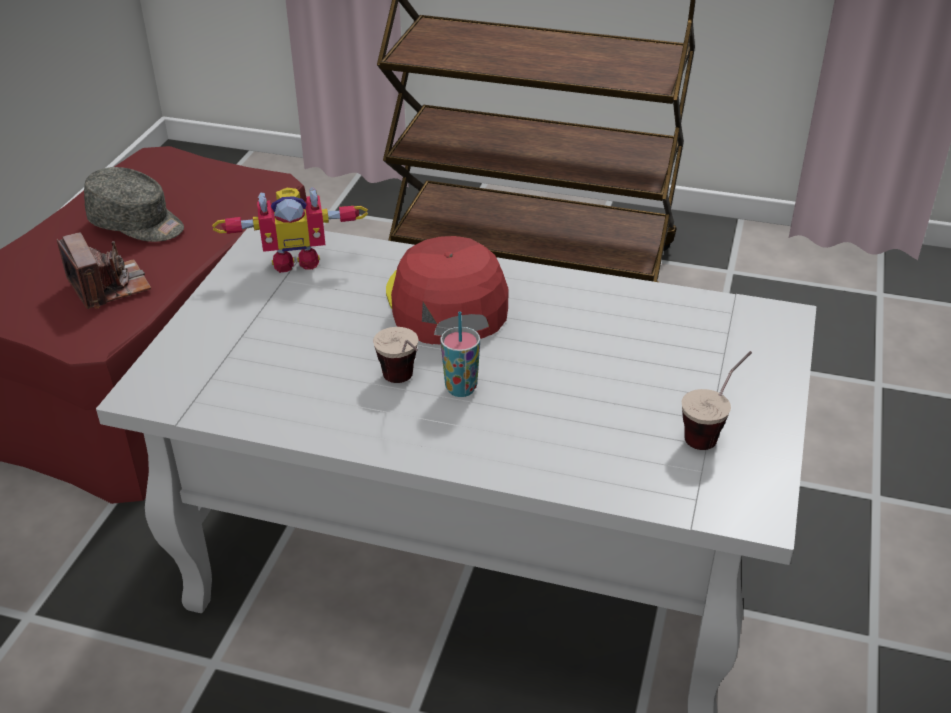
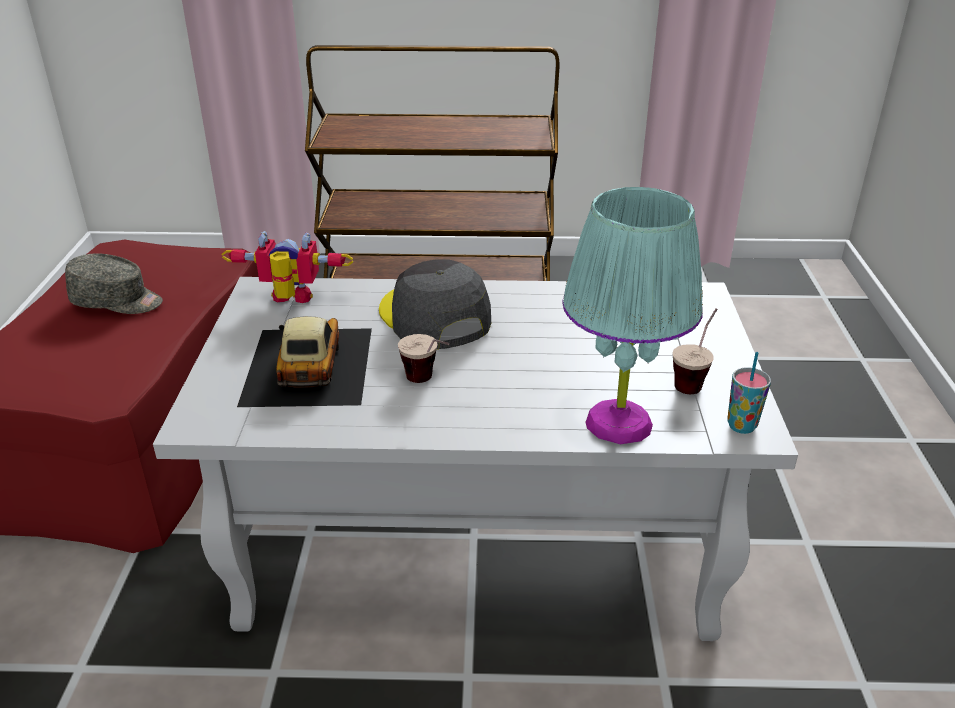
camera: 15 degrees left, 5 degrees down
(109, 286) = (109, 354): camera -> none
(283, 342) = (307, 365): none -> toy car
(295, 259) = (290, 302): toy robot -> toy robot turned 150 degrees counterclockwise
(445, 301) = (433, 317): red cap -> grey cap
(461, 388) = (477, 379): cup -> cup (741, 426)
(598, 470) = (619, 422): none -> turquoise table lamp

